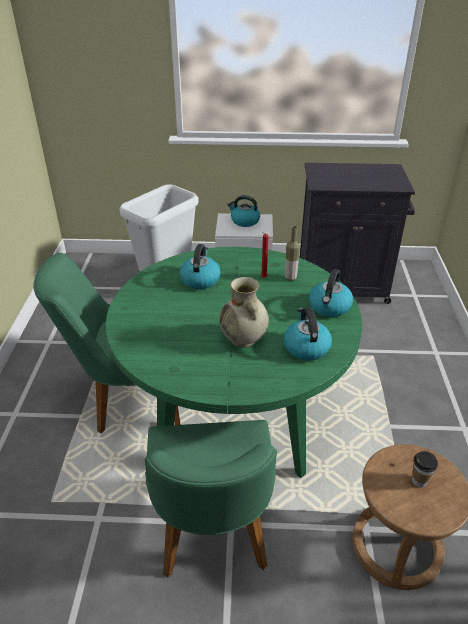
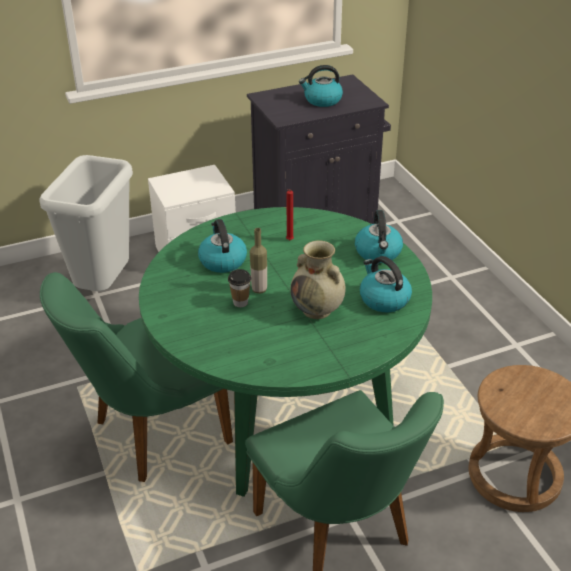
camera: 25 degrees left, 0 degrees up
(244, 221) = (188, 181): kettle -> kettle (322, 100)
(290, 278) = (317, 233): bottle -> bottle (259, 289)
(419, 481) = (531, 395): cup -> cup (240, 302)

